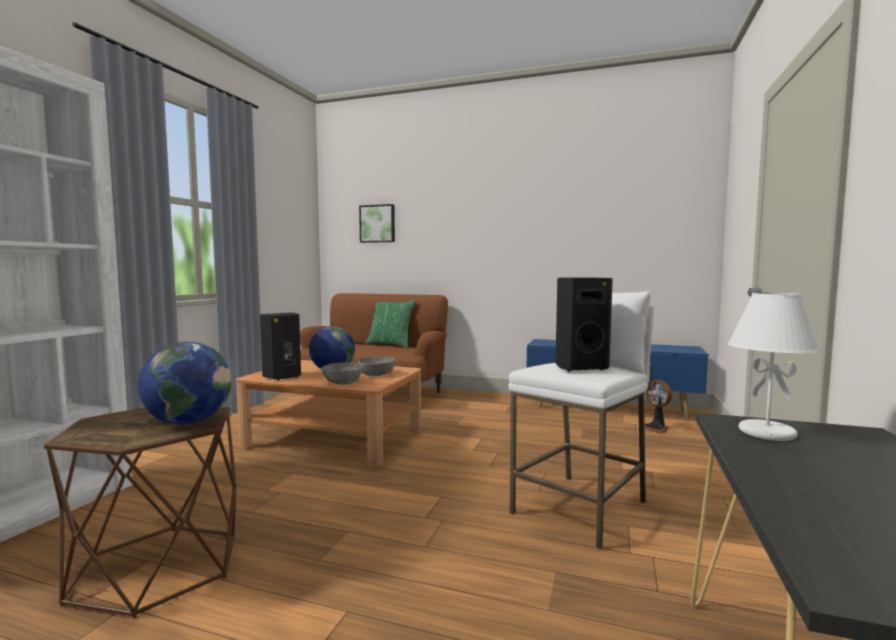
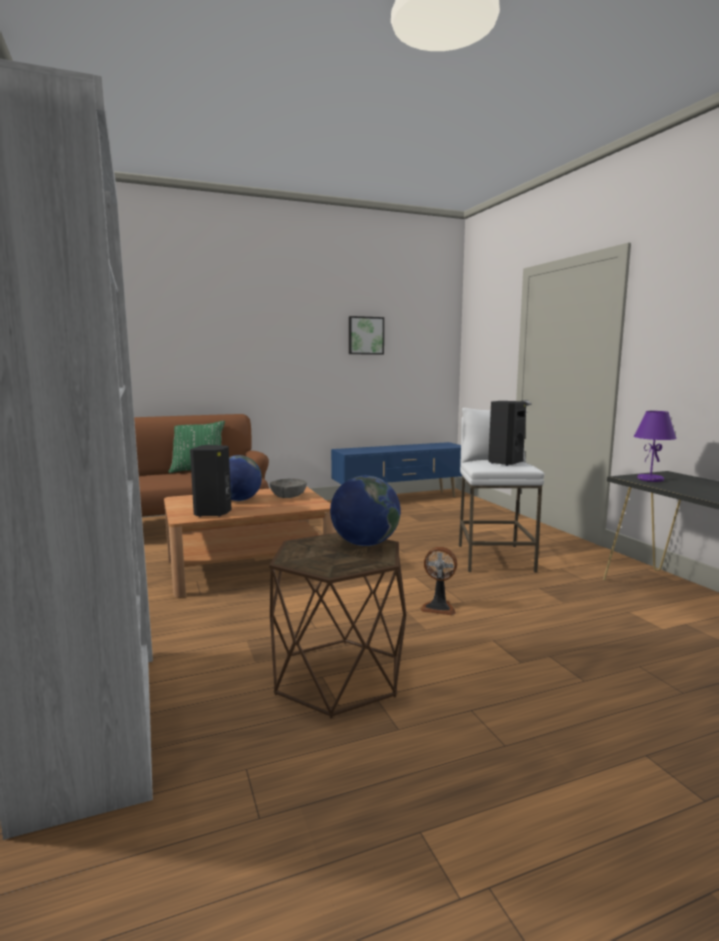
camera: 40 degrees left, 5 degrees up
(342, 382) = (285, 506): grey bowl -> none
(378, 223) = (156, 336): picture -> picture (365, 335)
(656, 428) = (448, 506): fan -> fan (439, 607)
(765, 433) = (650, 479): white table lamp -> purple table lamp

